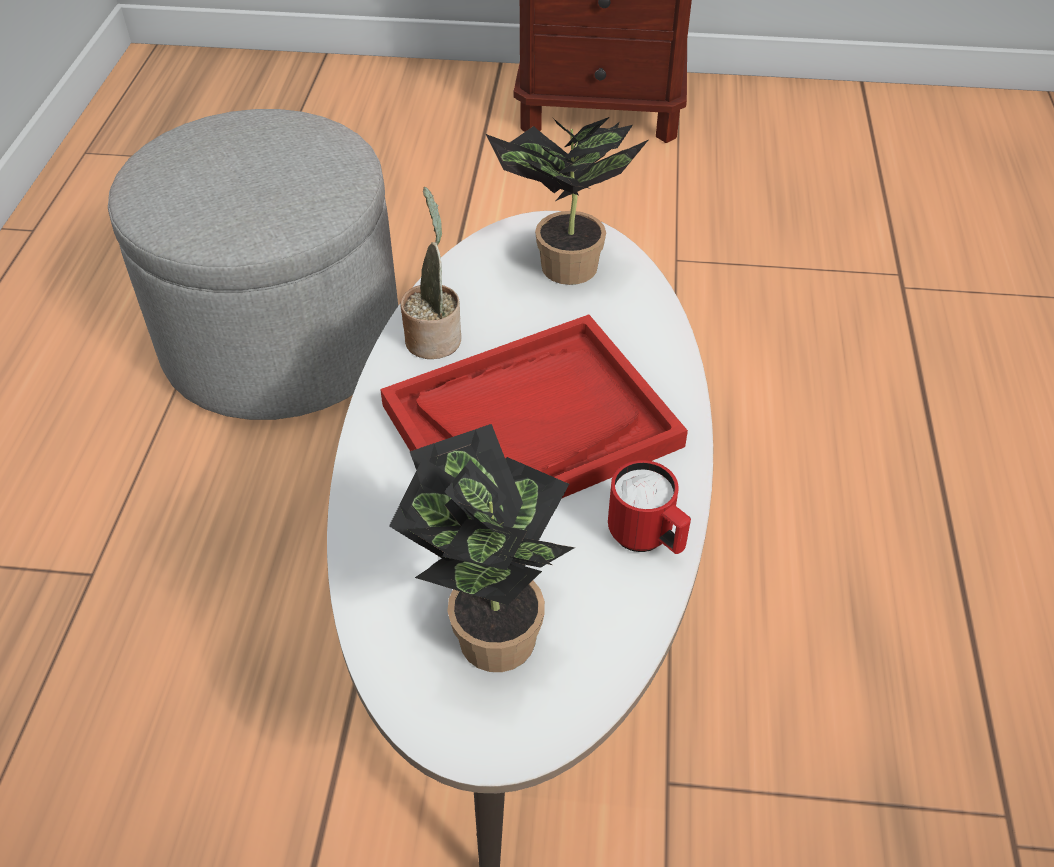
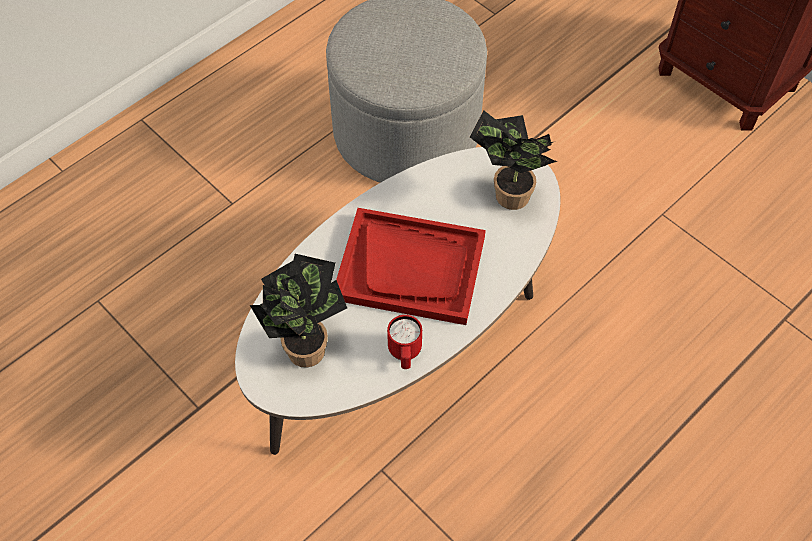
camera: 40 degrees right, 10 degrees up
(434, 337) = (412, 194): potted plant -> none

